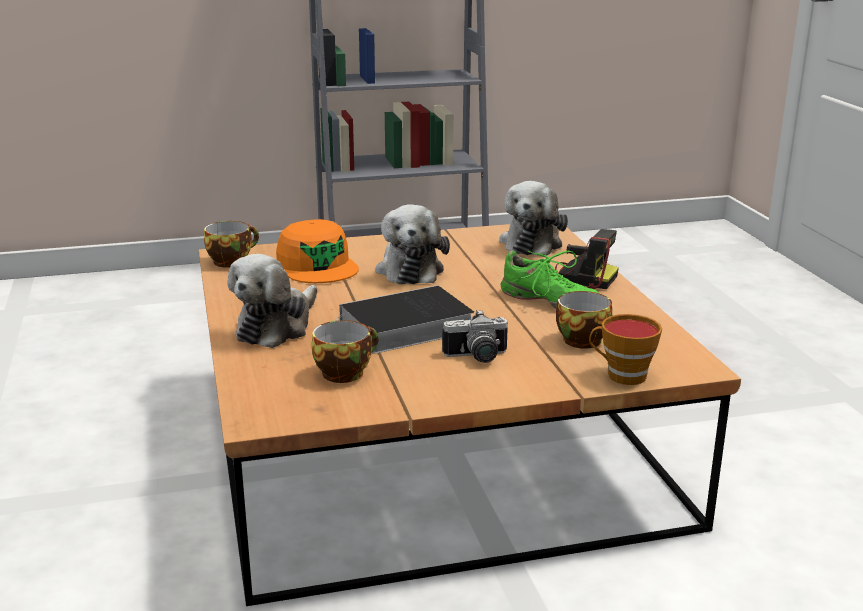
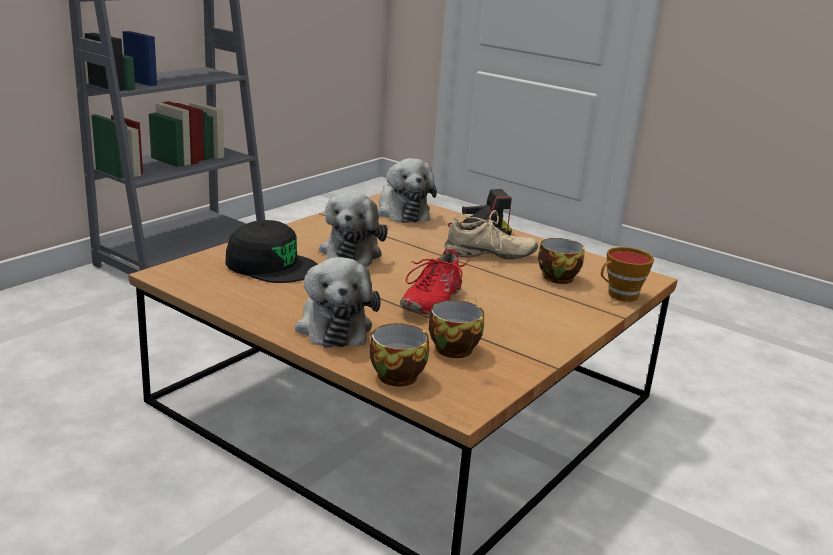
camera: 40 degrees left, 0 degrees up
(231, 261) = (184, 278): cup -> cup (397, 374)
(317, 266) = (271, 265): orange cap -> black cap
(403, 328) = (431, 300): book -> red shoe
(410, 269) = (351, 252): plush toy -> plush toy turned 45 degrees clockwise
(477, 357) = (518, 308): camera -> none
(548, 301) = (489, 254): green shoe -> beige shoe

